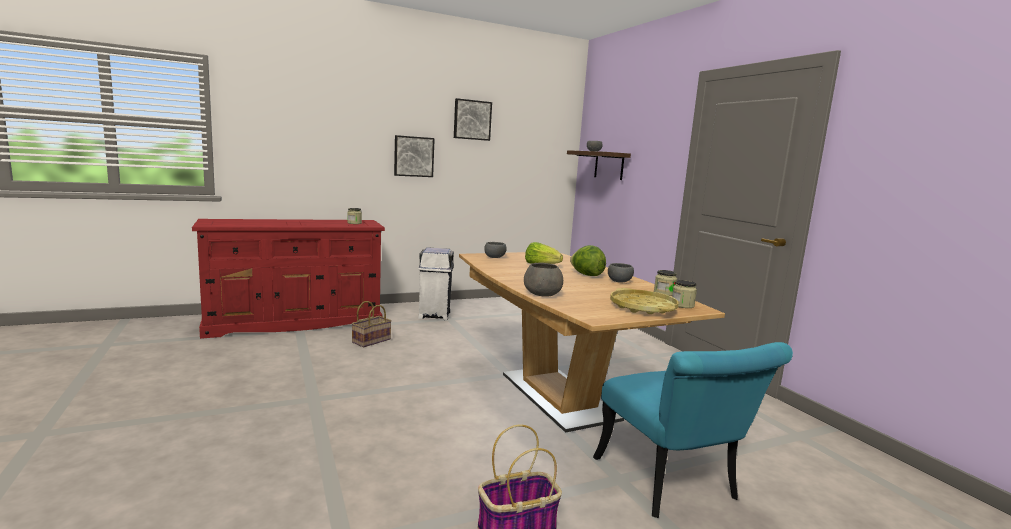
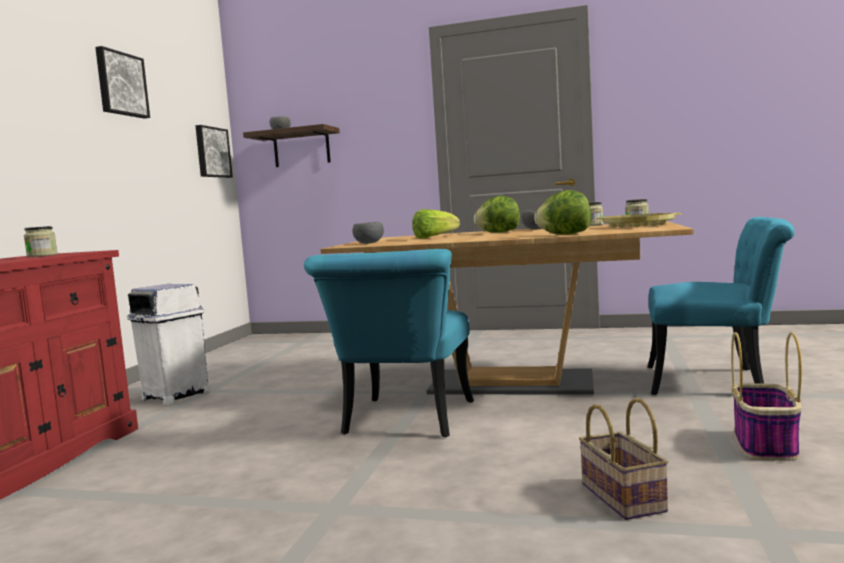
camera: 50 degrees left, 5 degrees down
(371, 340) = (185, 443): basket -> basket (619, 497)
(413, 156) = (55, 140): picture -> picture (212, 152)
(445, 382) = (404, 423): none -> turquoise chair
(542, 294) = (564, 234): grey bowl -> lettuce

